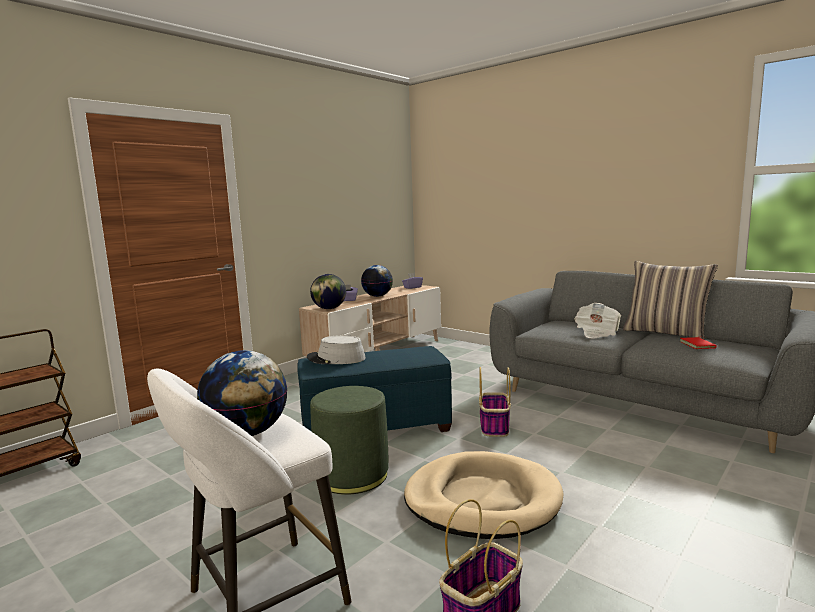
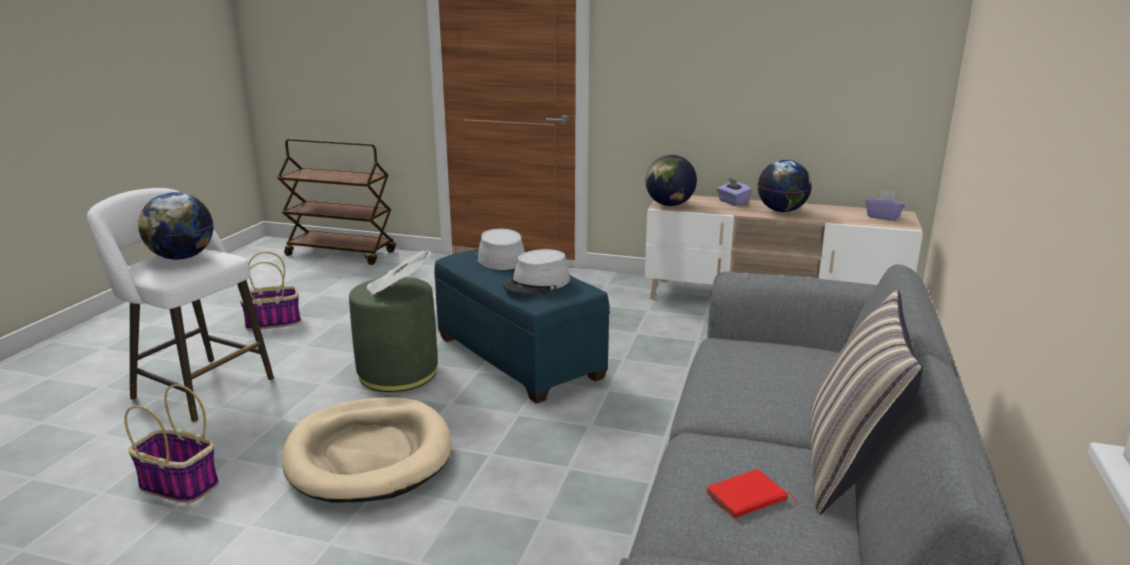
camera: 65 degrees right, 10 degrees up
(403, 355) = (537, 284): none -> grey hat
(494, 426) = (572, 433): basket -> basket (274, 322)
(596, 333) = (757, 392): newspaper -> newspaper (398, 289)

